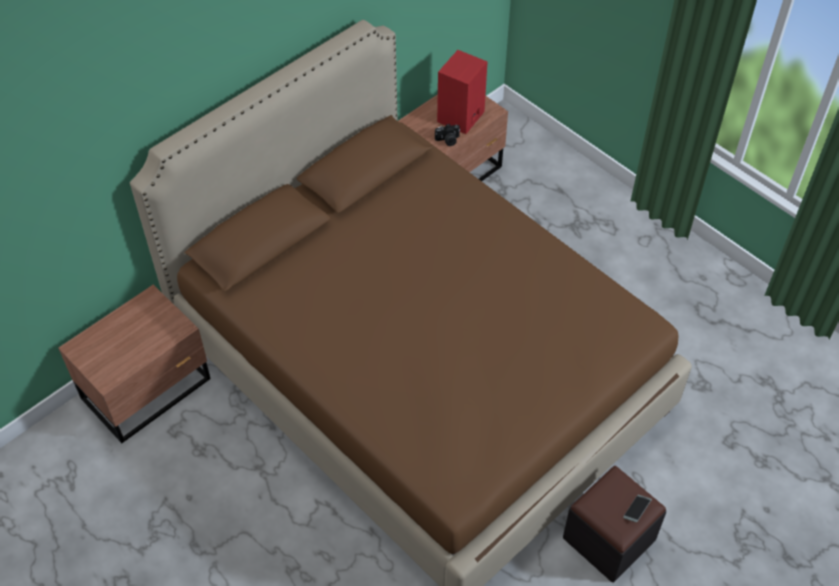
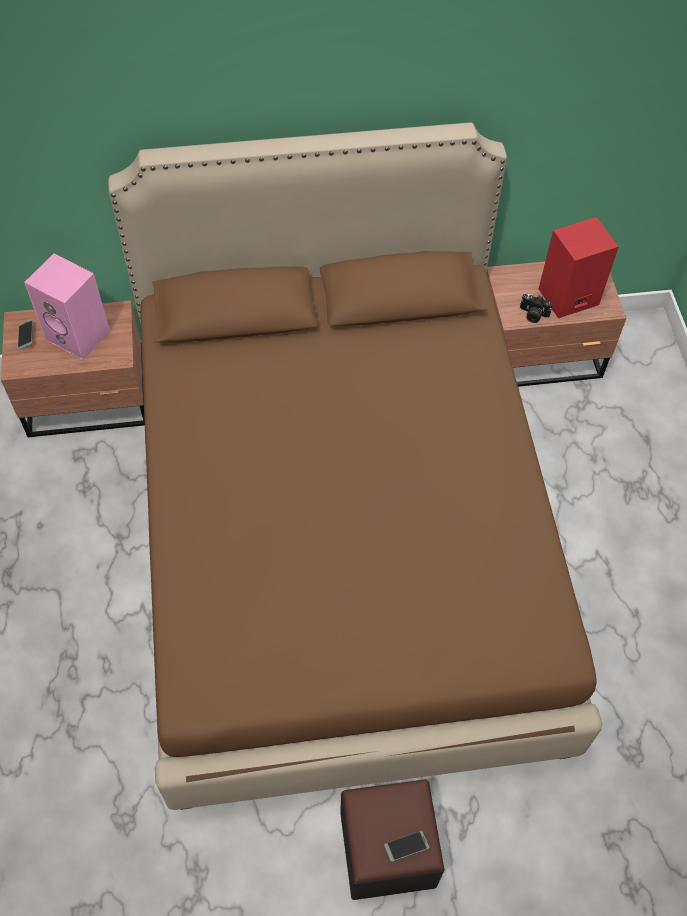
camera: 35 degrees right, 5 degrees up
(94, 354) = (26, 336): none -> phone
(136, 330) = (79, 335): none -> pink speaker

